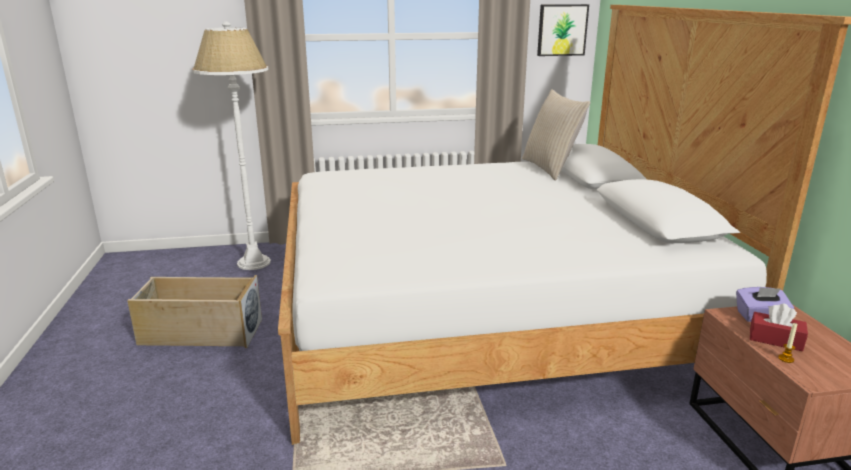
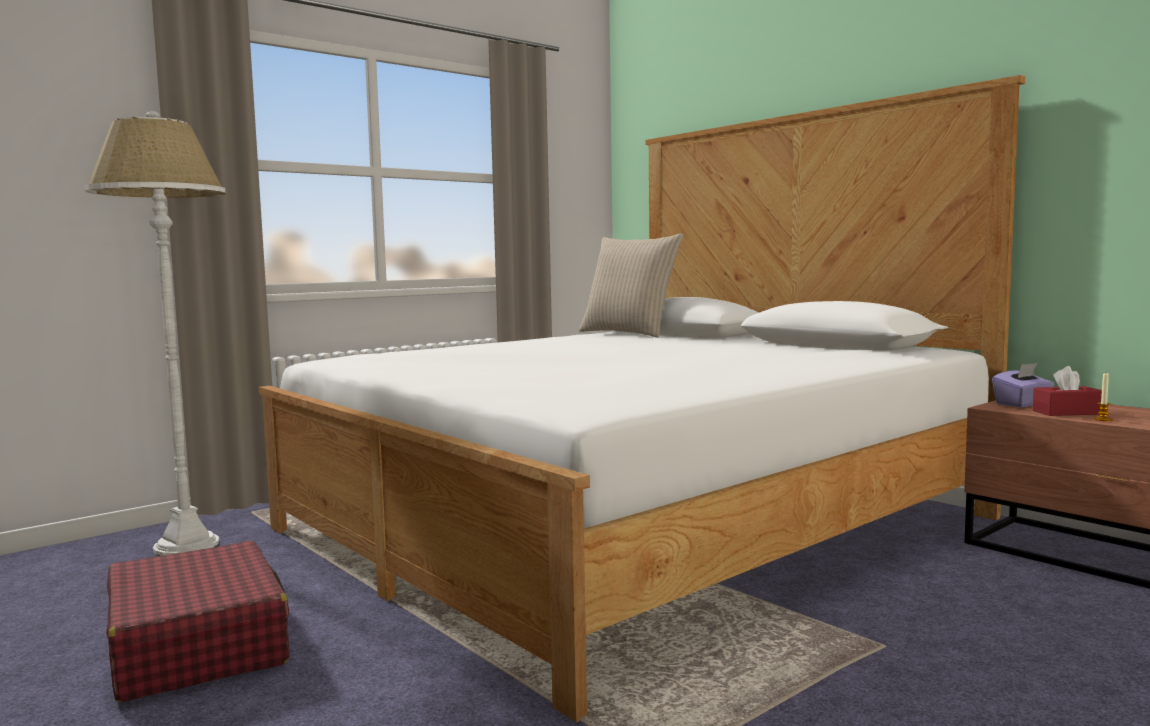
camera: 30 degrees left, 15 degrees down
(200, 333) = (198, 644): beige storage box -> red suitcase
(562, 30) = (577, 178): picture -> none

